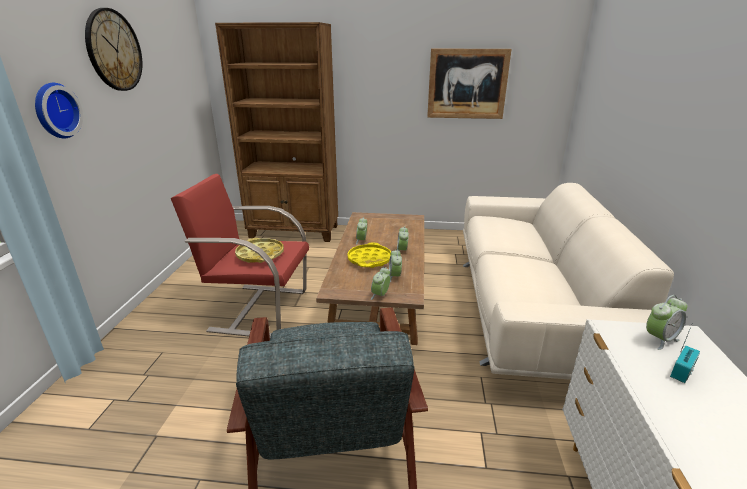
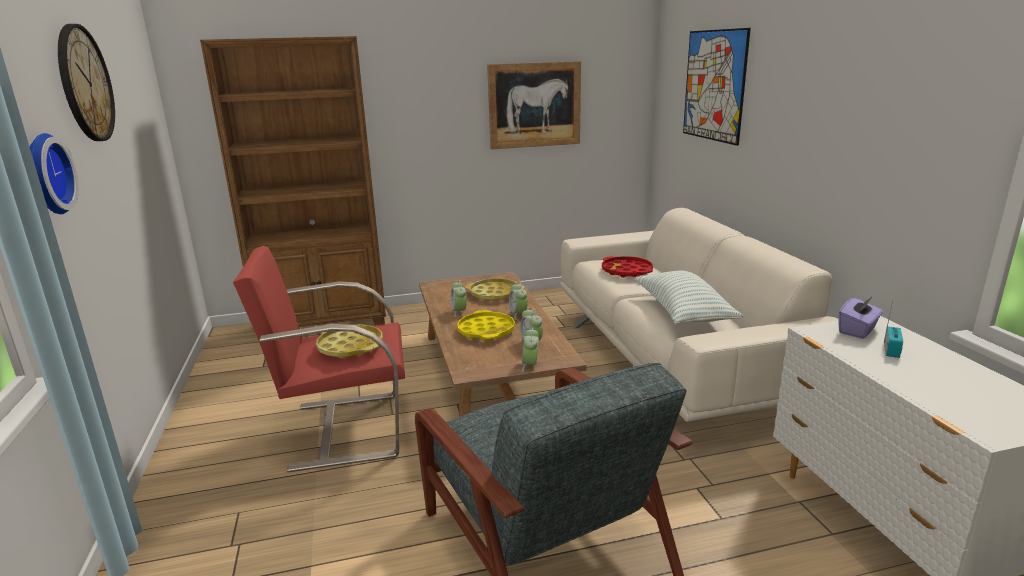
camera: 20 degrees left, 5 degrees down
(397, 231) = (494, 294): none -> yellow tray
(504, 230) = (626, 271): none -> red tray
(527, 277) = (683, 312): none -> pillow
(619, 75) = (714, 85): none -> picture
(659, 339) = (857, 330): alarm clock -> purple tissue box

